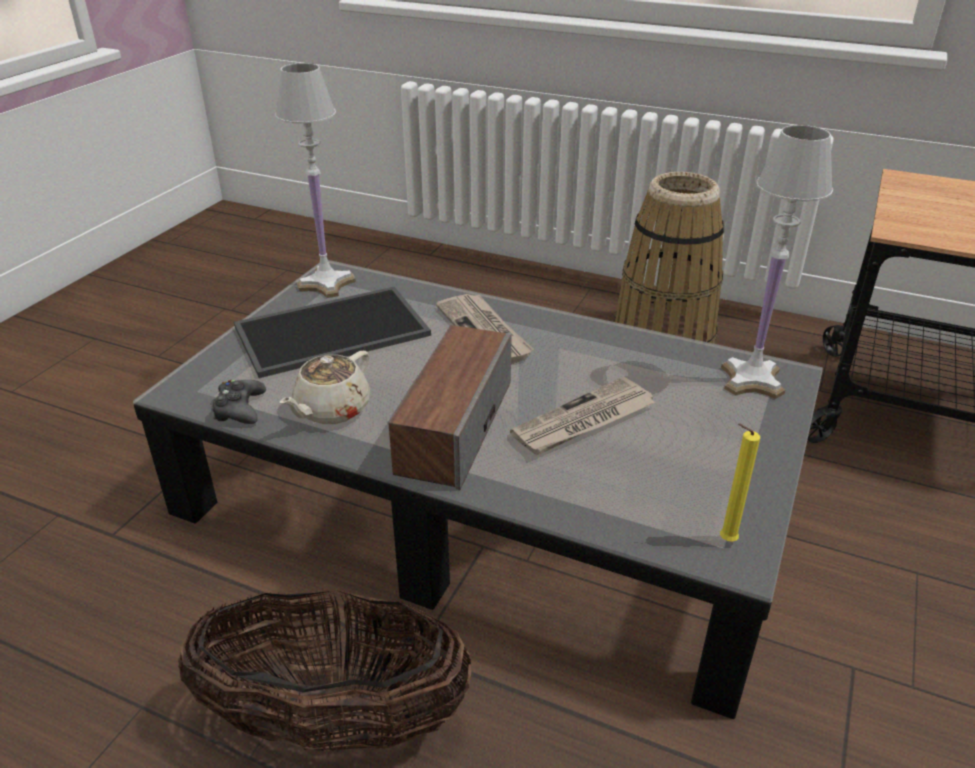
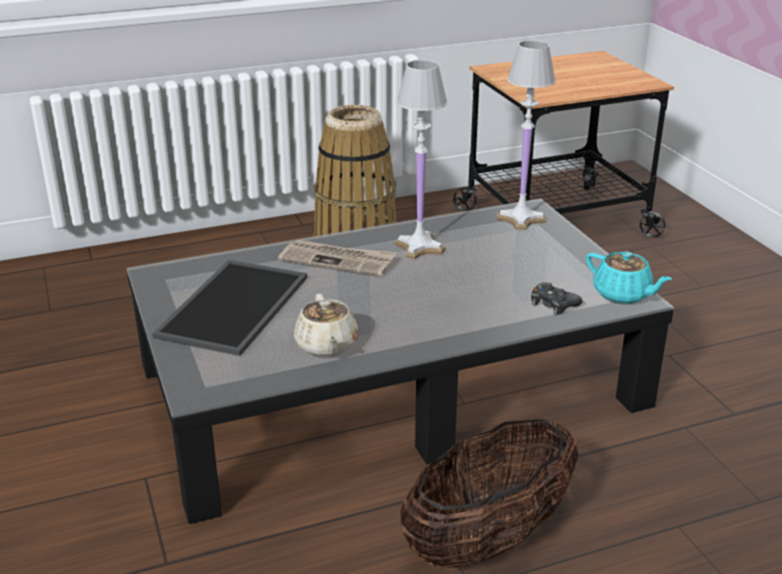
camera: 45 degrees left, 5 degrees down
(240, 409) = (265, 377): black game controller -> black game controller (553, 304)
(325, 283) = (165, 281): white table lamp -> white table lamp (418, 247)
(454, 426) = (414, 315): speaker -> none
(584, 421) = (476, 278): newspaper -> none
(724, 540) = (623, 294): yellow candle -> turquoise teapot

